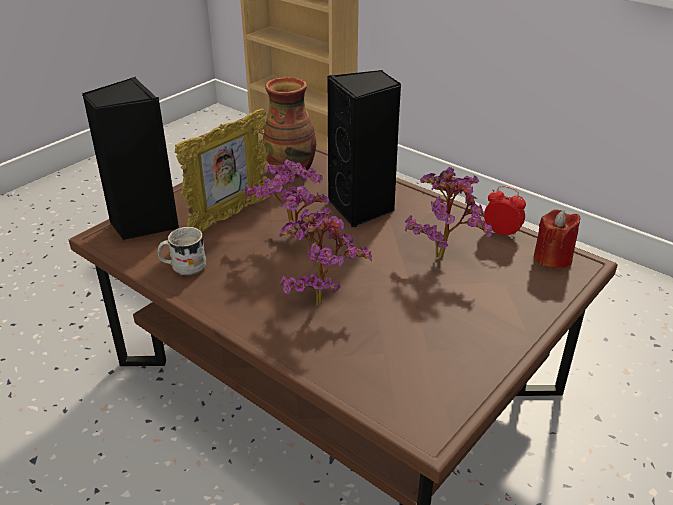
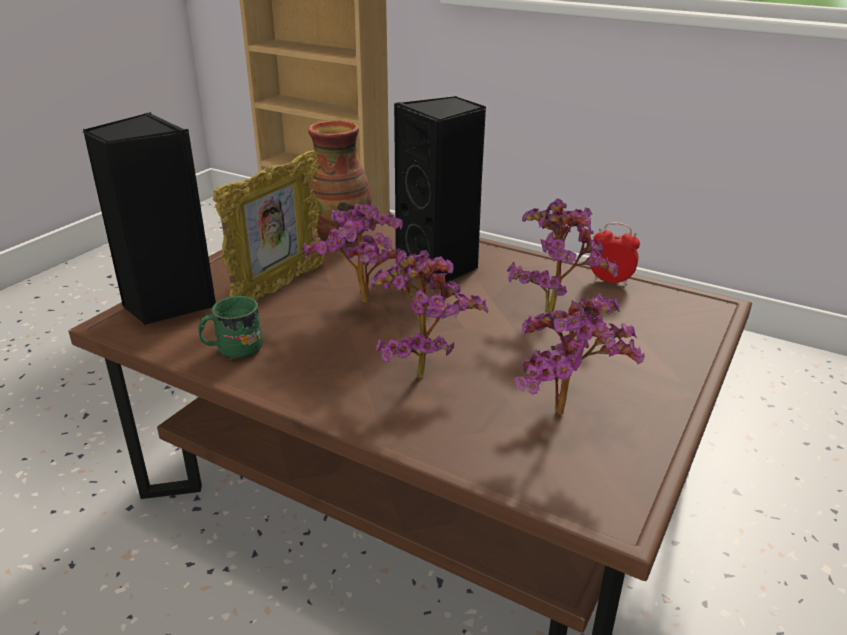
camera: 10 degrees left, 5 degrees down
(183, 266) = (232, 349): white mug -> green mug
(420, 351) = (566, 418): none -> potted plant
(552, 258) = (679, 302): red candle -> none

